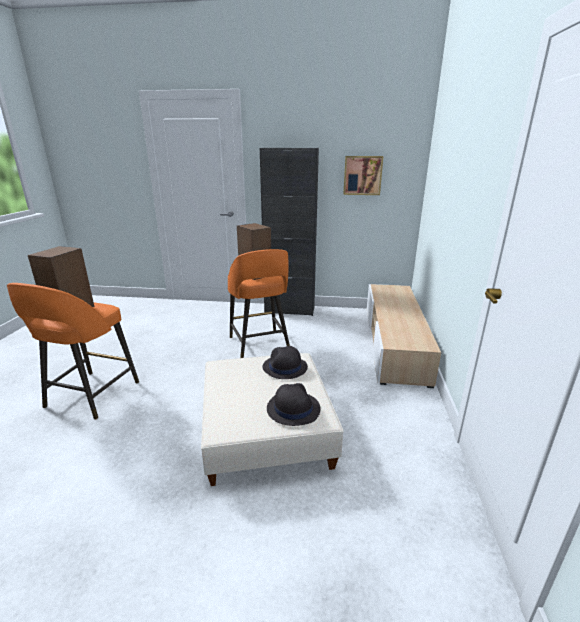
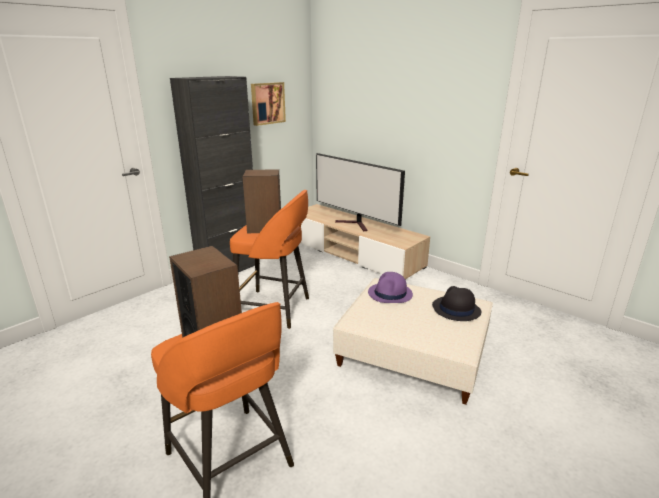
camera: 55 degrees left, 0 degrees up
(284, 368) = (390, 294): black hat -> purple hat
(397, 312) = (356, 224): none -> television

